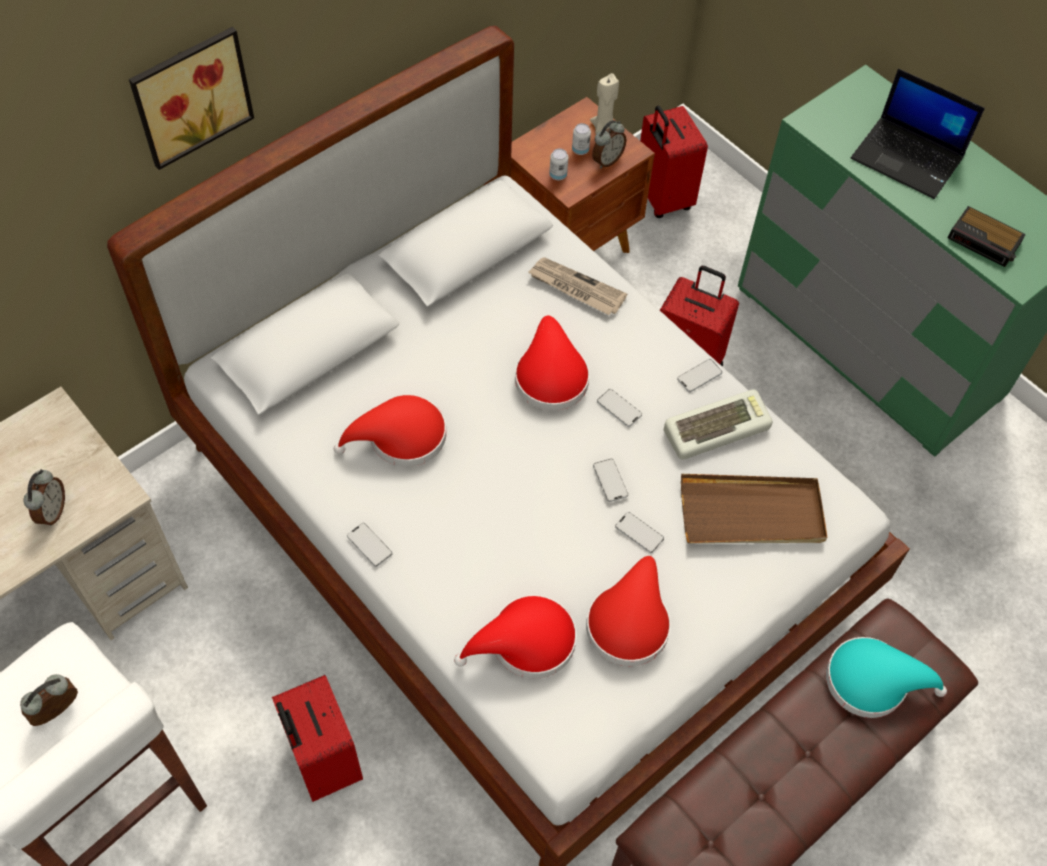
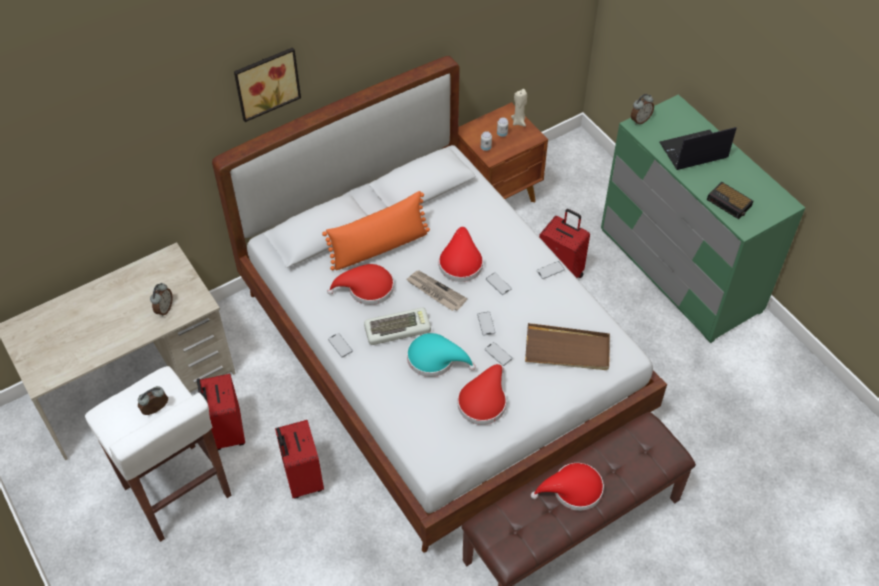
camera: 10 degrees right, 5 degrees down
(411, 362) = (379, 247): none -> orange pillow
(525, 643) = (421, 406): red hat -> red hat (572, 490)
(576, 288) = (484, 214): newspaper -> newspaper (435, 292)
(606, 160) = (517, 141): alarm clock -> alarm clock (640, 120)
(661, 198) = (561, 170): red suitcase -> red suitcase (226, 432)
(716, 427) = (555, 300): keyboard -> keyboard (398, 328)
(873, 681) = (629, 455): turquoise hat -> turquoise hat (435, 359)
(908, 158) = (693, 151): laptop -> laptop turned 120 degrees clockwise

